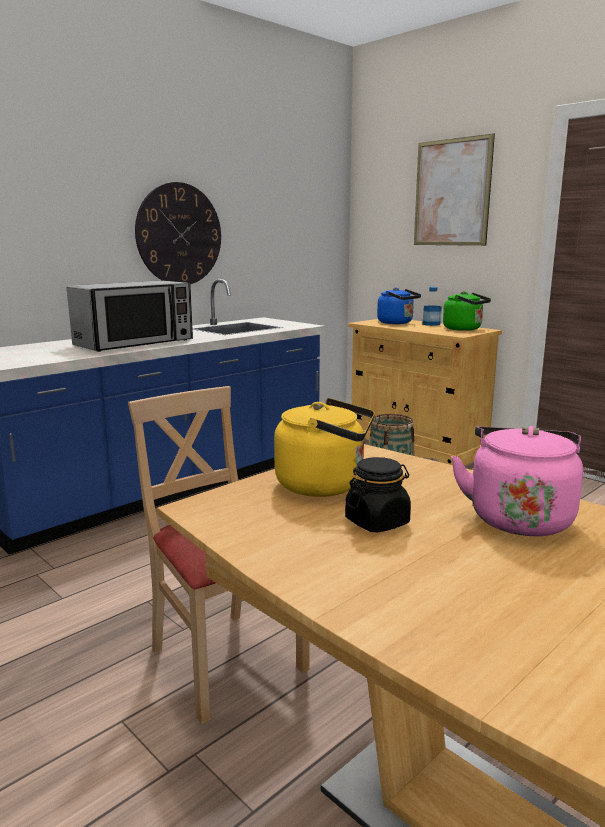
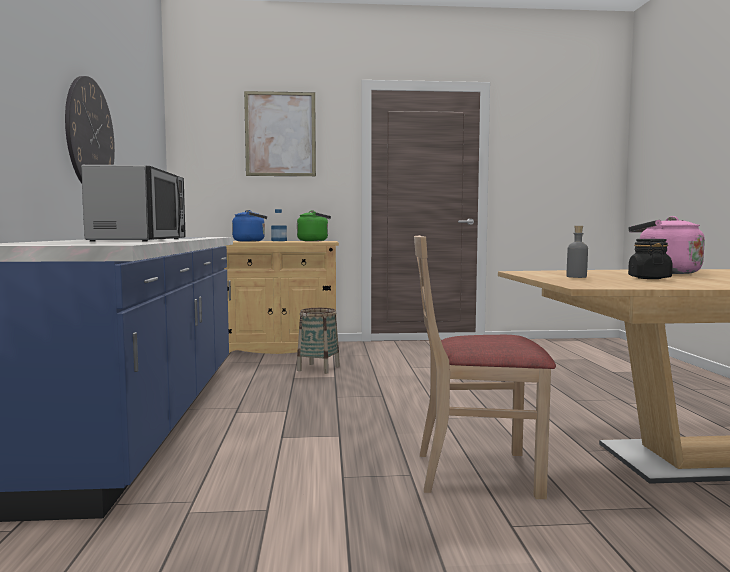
camera: 50 degrees left, 10 degrees down
(325, 485) = (576, 277): yellow kettle -> grey bottle

